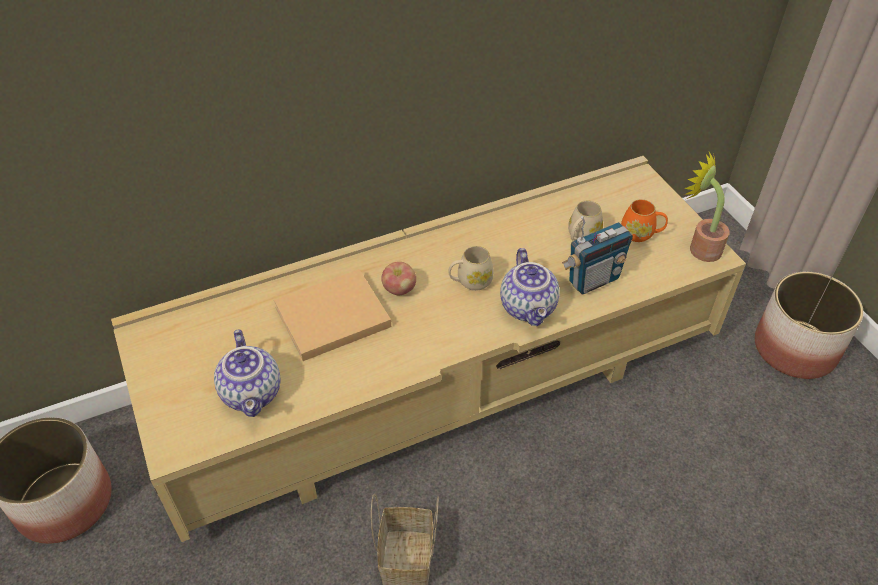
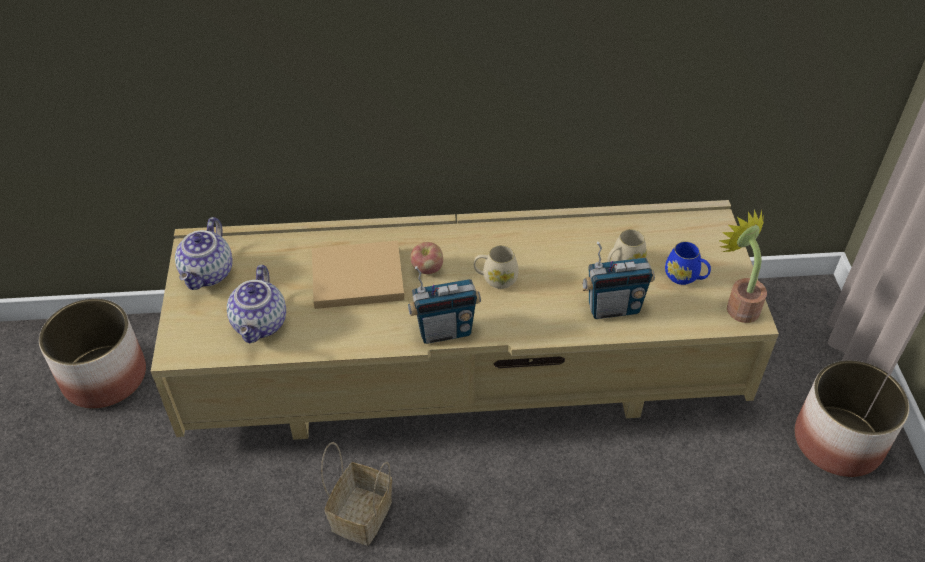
camera: 20 degrees right, 0 degrees up
(446, 346) = (444, 331): none -> radio
(529, 308) = (538, 317): teapot -> teapot (209, 274)
(641, 234) = (685, 277): orange mug -> blue mug

